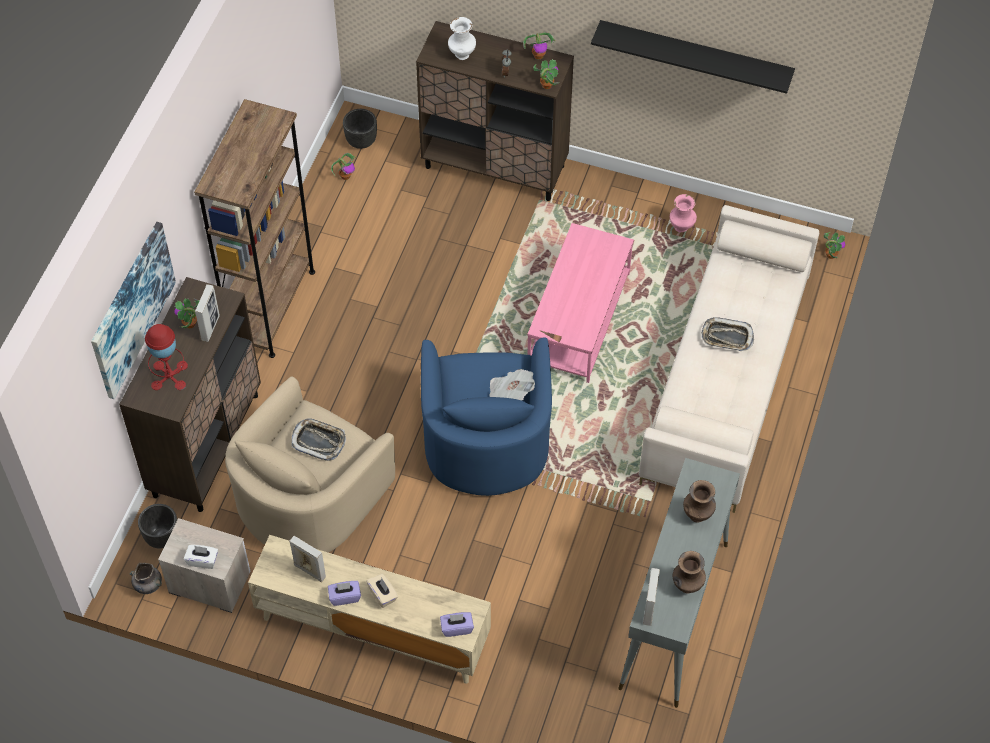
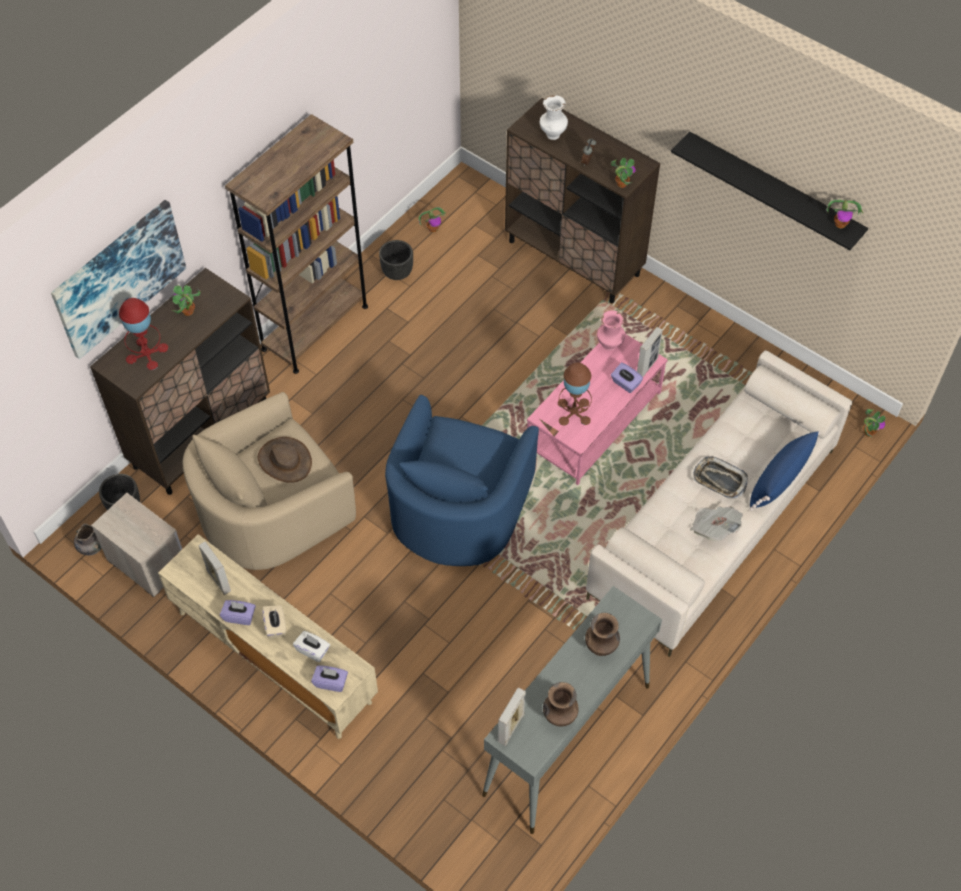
camera: 20 degrees right, 0 degrees up
(202, 560) = (130, 539): white tissue box -> white tissue box (313, 650)
(210, 328) = (204, 320): picture frame -> picture frame (646, 366)
(319, 441) = (285, 461): tray -> brown hat
(361, 141) = (461, 201): black planter -> black planter (397, 272)
(510, 393) = (483, 470): newspaper -> newspaper (714, 528)
(539, 55) = (626, 154): potted plant -> potted plant (840, 224)
(568, 314) = (574, 412): none -> brown table lamp
(604, 273) = (625, 383): none -> purple tissue box
(682, 227) = (729, 364): pink vase -> pink vase (610, 345)
(779, 321) = (779, 480): none -> blue pillow

